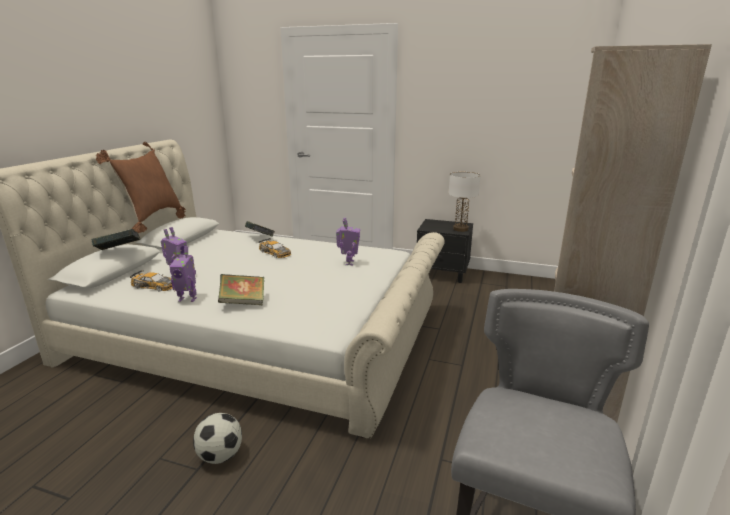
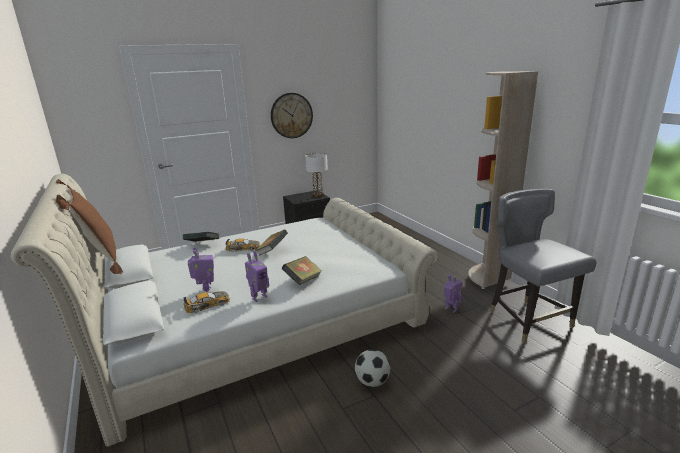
camera: 45 degrees left, 0 degrees up
(119, 251) = (141, 291): book -> book (272, 251)
(348, 263) = (307, 235): toy robot -> toy robot (451, 309)
(453, 118) = (291, 115): none -> wall clock

